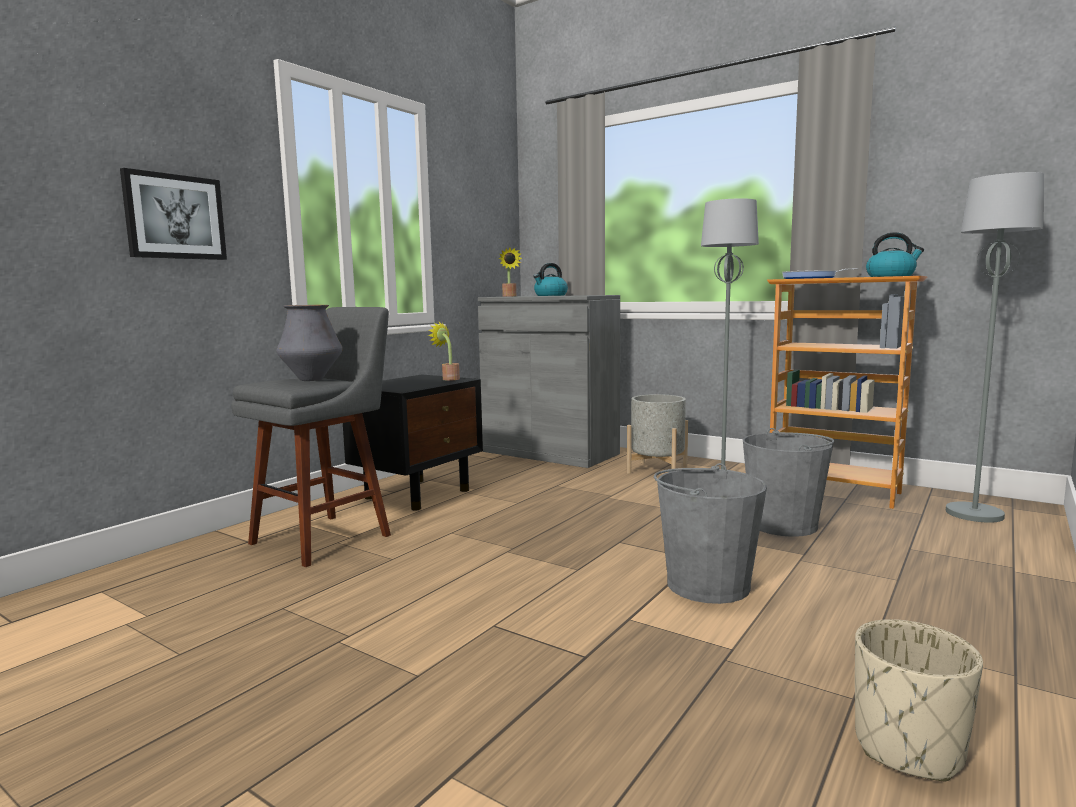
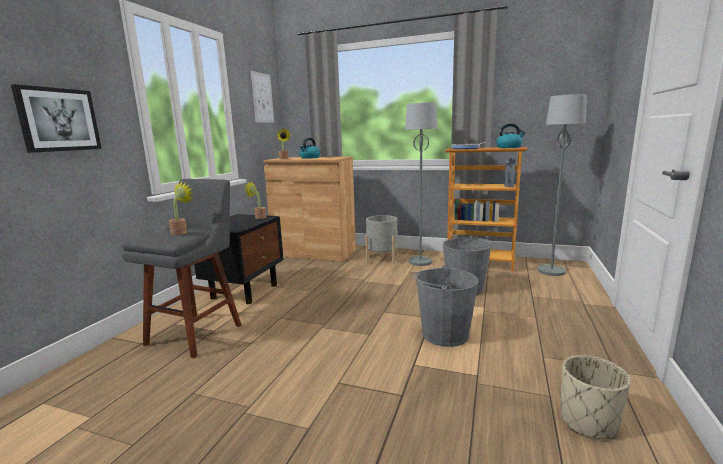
camera: 15 degrees left, 5 degrees up
(311, 379) = (181, 232): vase -> potted plant
(485, 202) = (262, 98): none -> picture
(550, 453) = (314, 252): grey cabinet -> brown cabinet

